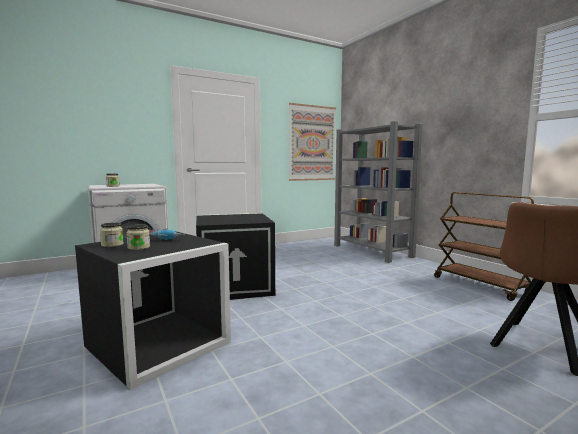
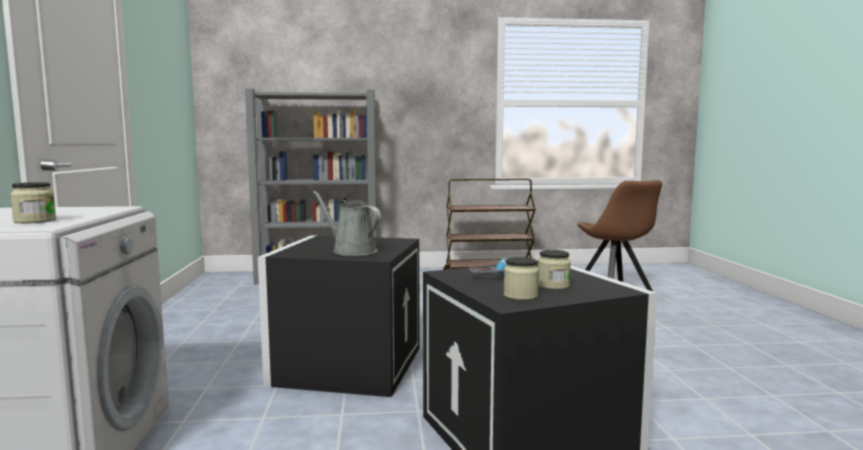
camera: 65 degrees left, 0 degrees up
(219, 220) = (351, 251): none -> grey watering can
(312, 143) = (174, 107): picture -> none

